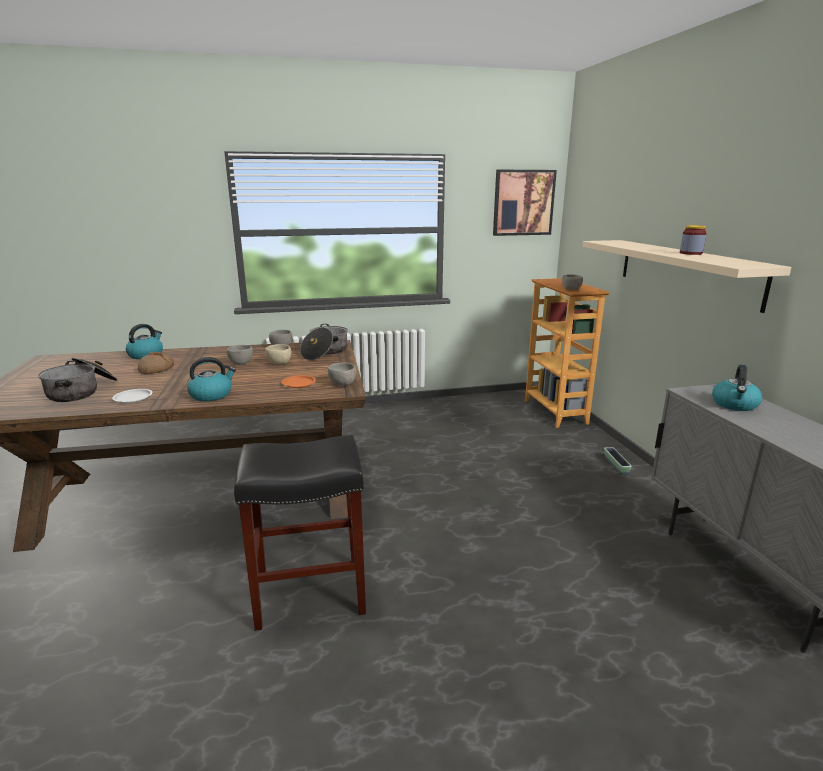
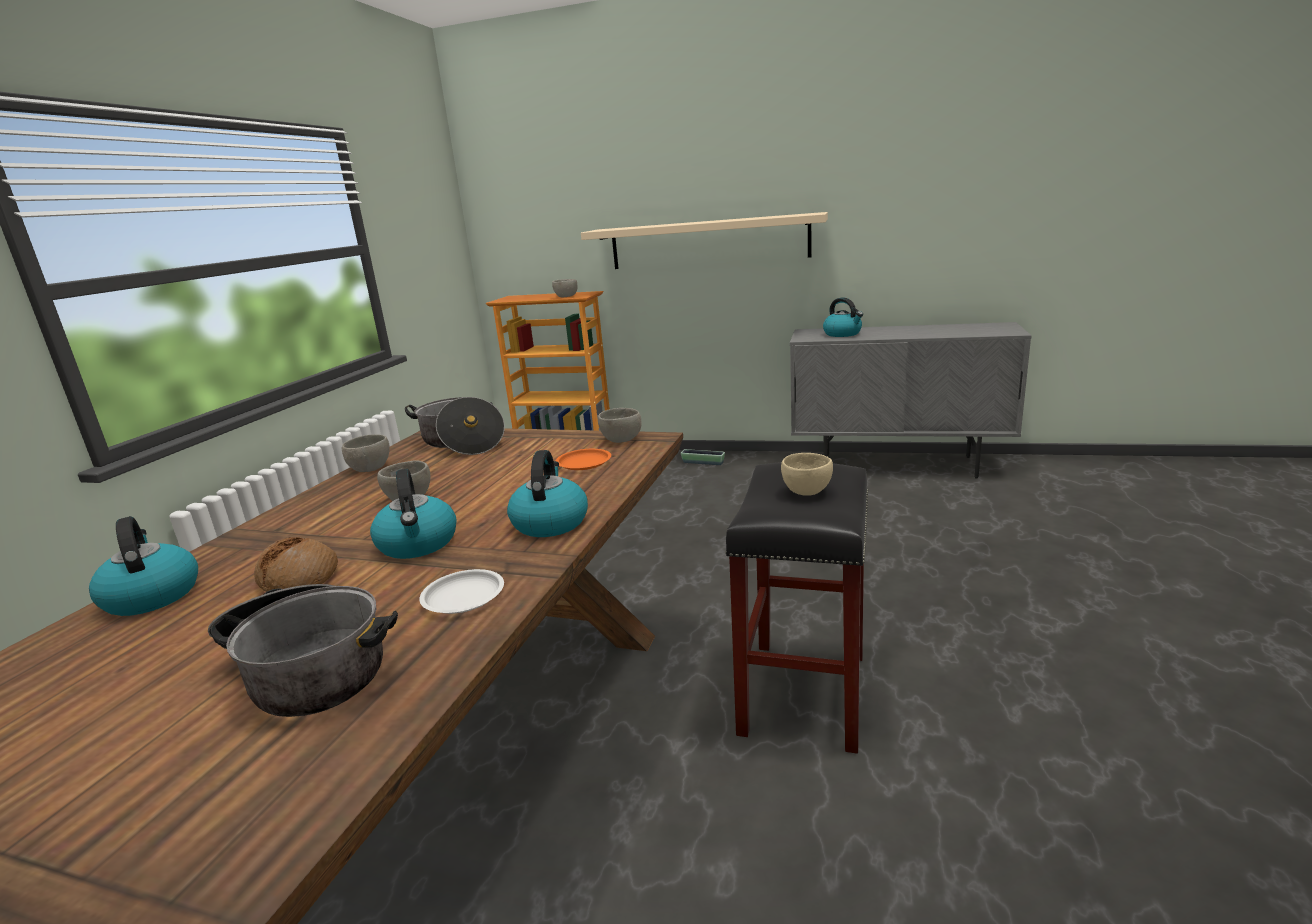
camera: 60 degrees left, 0 degrees up
(188, 378) = (418, 544): none -> kettle
(279, 363) = (462, 472): beige bowl -> beige bowl (808, 491)
(523, 203) = (432, 203): picture -> none
(690, 253) = (727, 219): jar -> none

